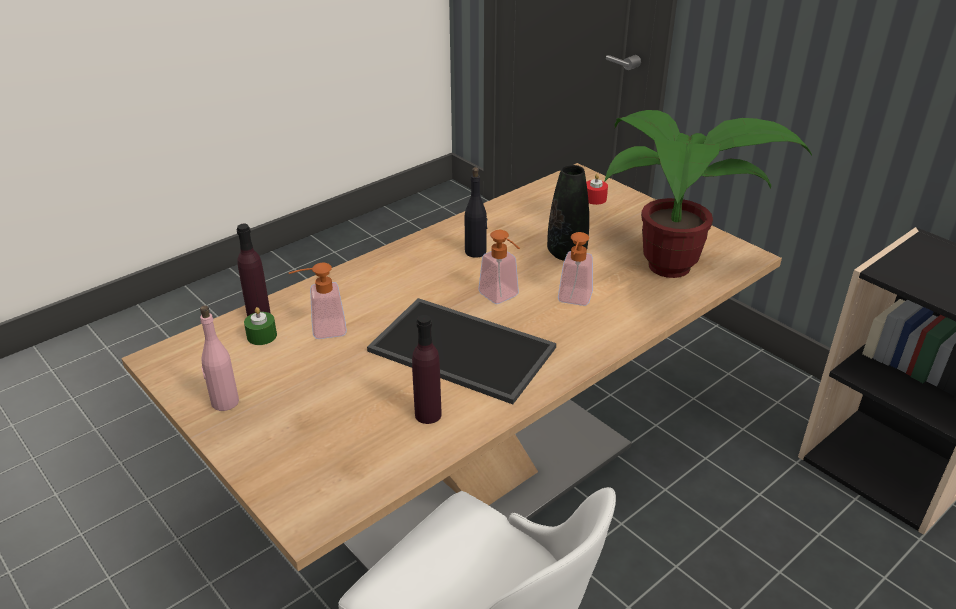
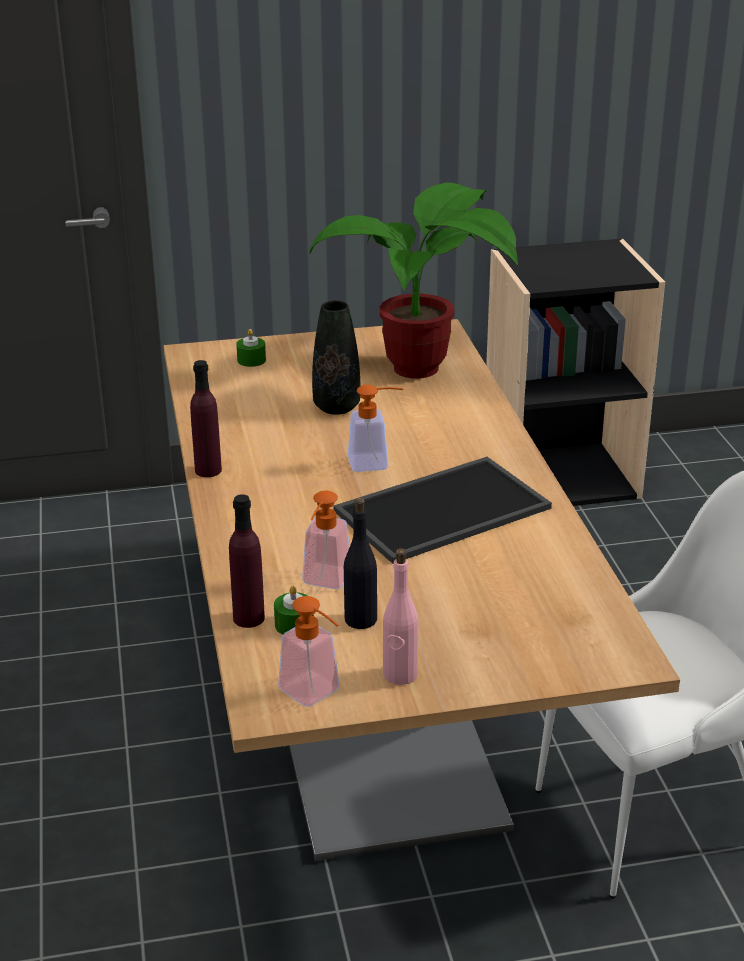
camera: 60 degrees left, 5 degrees down
(428, 414) = (528, 556): purple bottle -> purple bottle (208, 470)
(476, 252) = (274, 452): black bottle -> black bottle (361, 619)
(573, 300) = (421, 429): soap dispenser -> soap dispenser (316, 694)
(595, 198) = (251, 360): red candle -> green candle

